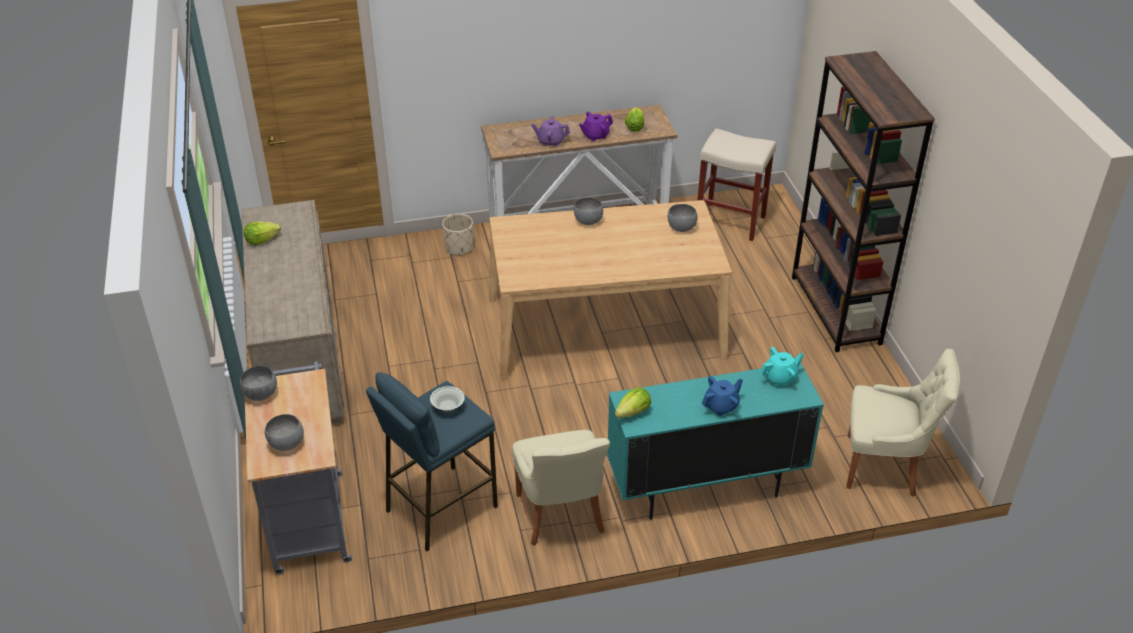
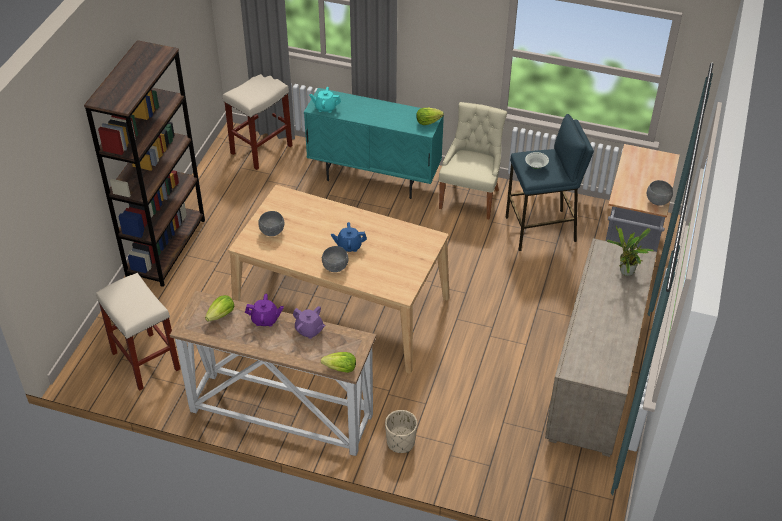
camera: 150 degrees left, 5 degrees up
(261, 240) = (618, 347): lettuce -> lettuce (340, 369)
(277, 308) = (625, 273): none -> potted plant
(286, 444) = (650, 165): grey bowl -> none
(721, 406) = (375, 106): blue teapot -> blue teapot (349, 246)
(884, 466) = (261, 149): beige chair -> beige stool

